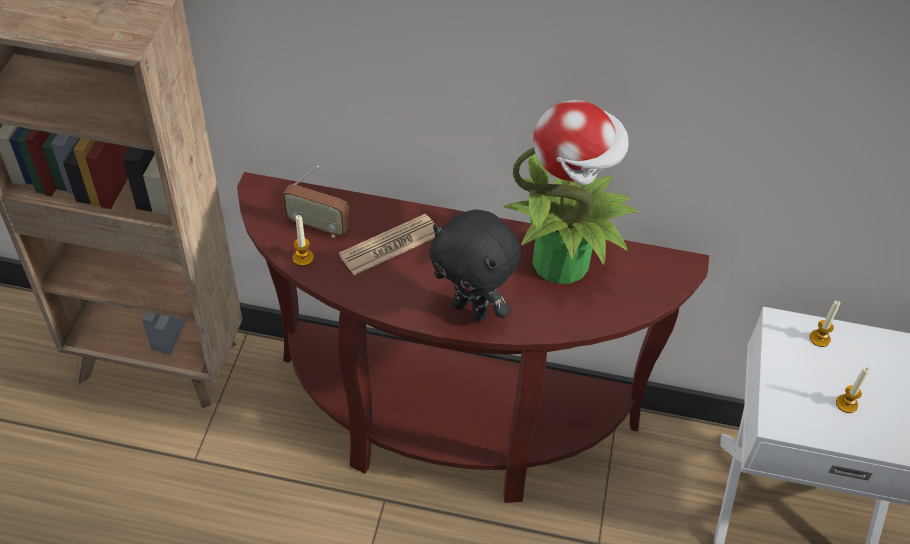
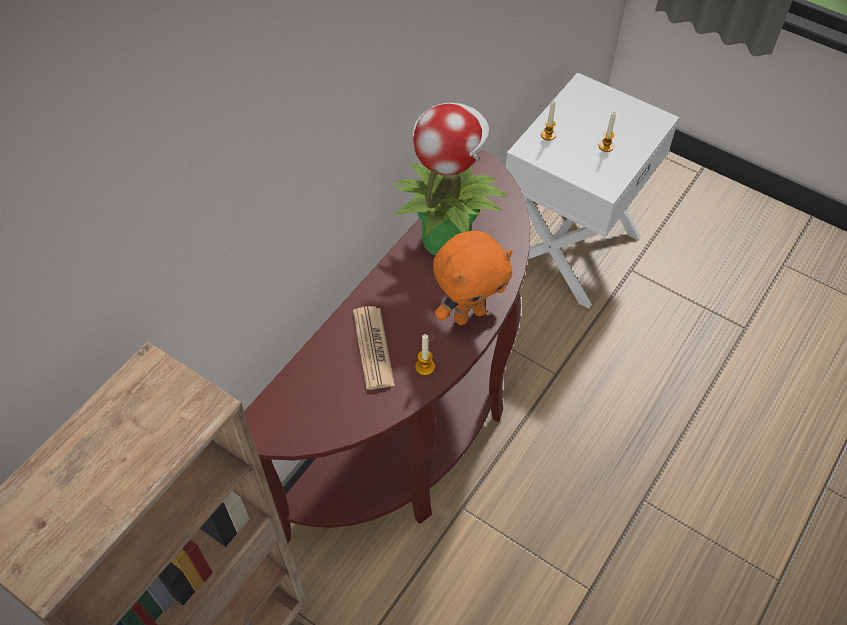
camera: 65 degrees left, 5 degrees up
(303, 258) = (355, 419): candle -> candle (425, 367)
(318, 226) = (323, 396): radio -> none
(471, 309) = (469, 314): black plush toy -> orange plush toy

